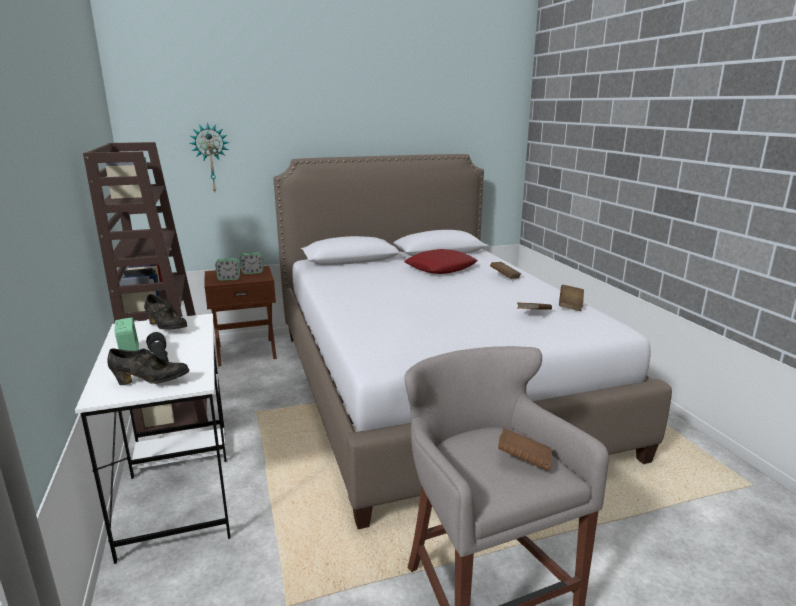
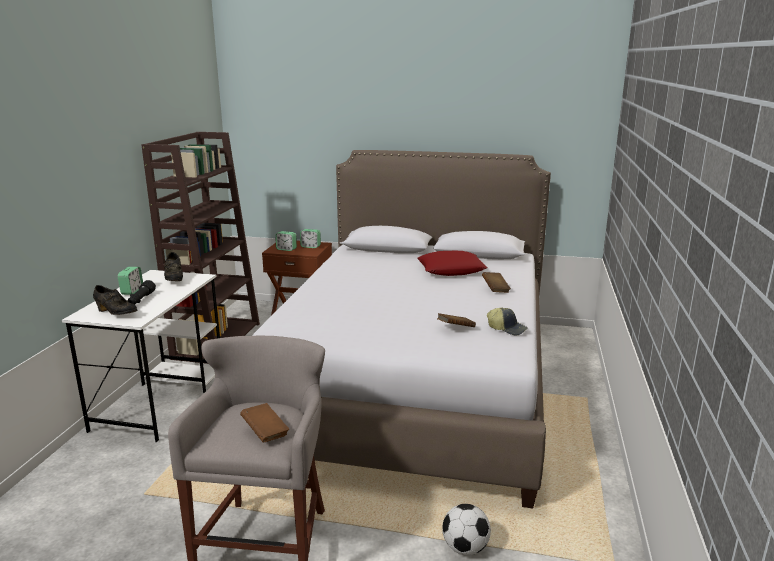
camera: 30 degrees right, 0 degrees up
(211, 158) = (291, 144): wall clock -> none
(570, 305) = (507, 328): brown book -> cap
(648, 517) = (465, 548): none -> football

